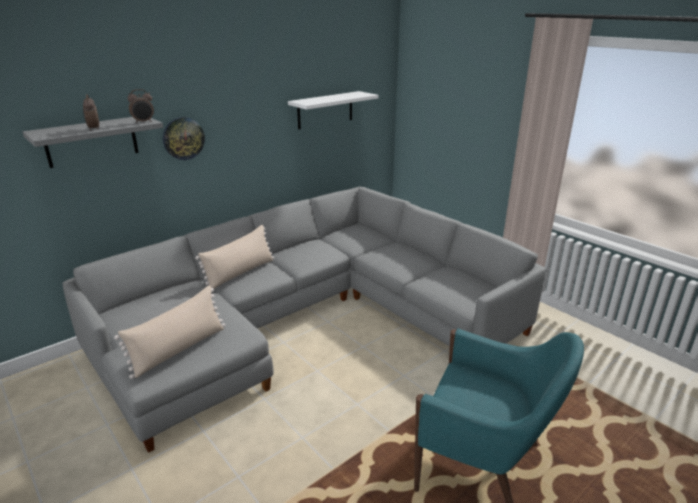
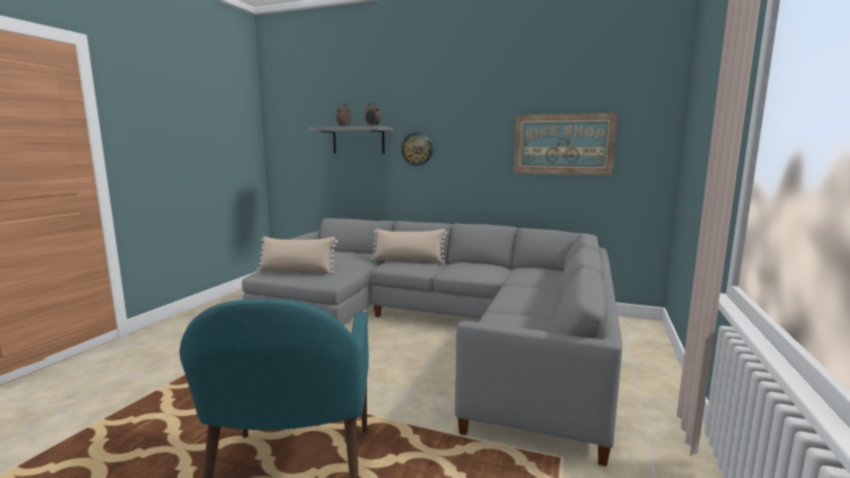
camera: 60 degrees right, 15 degrees down
(325, 110) = (563, 144): white shelf -> picture

